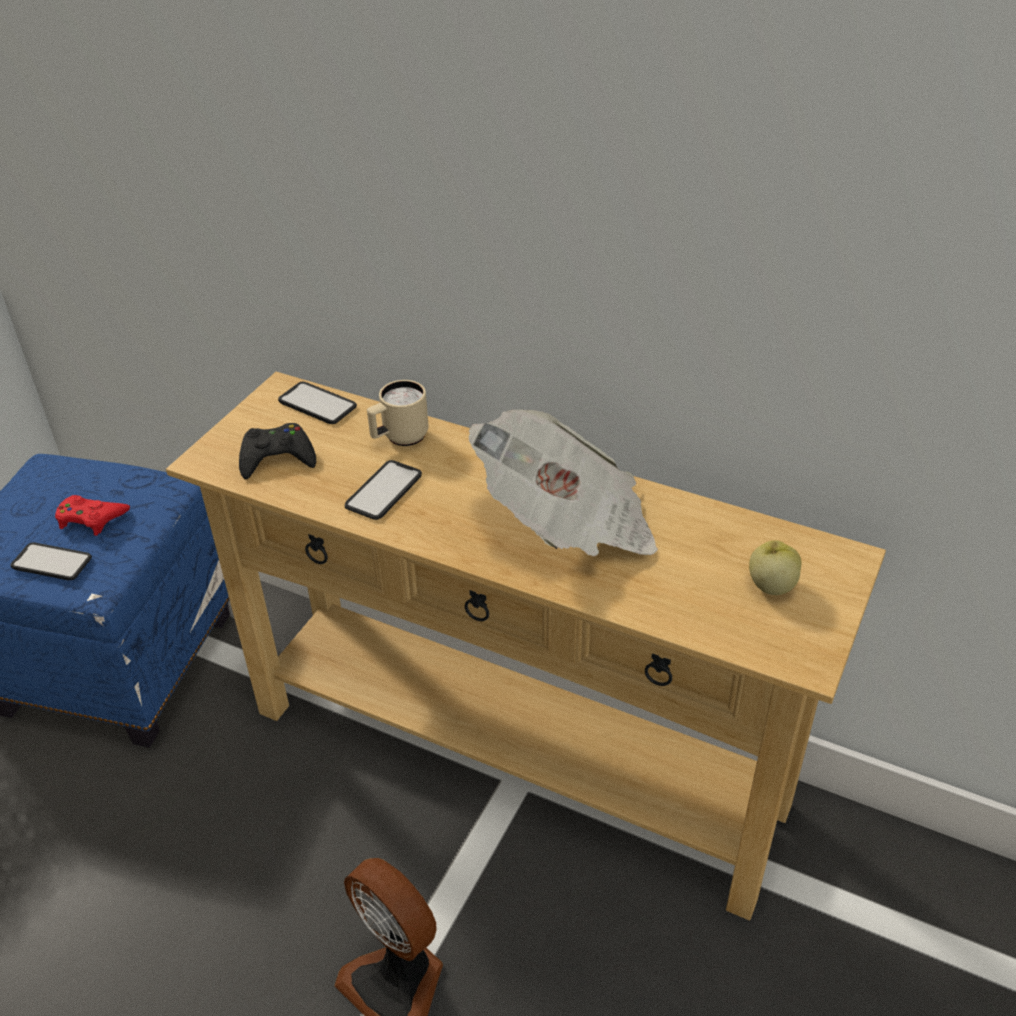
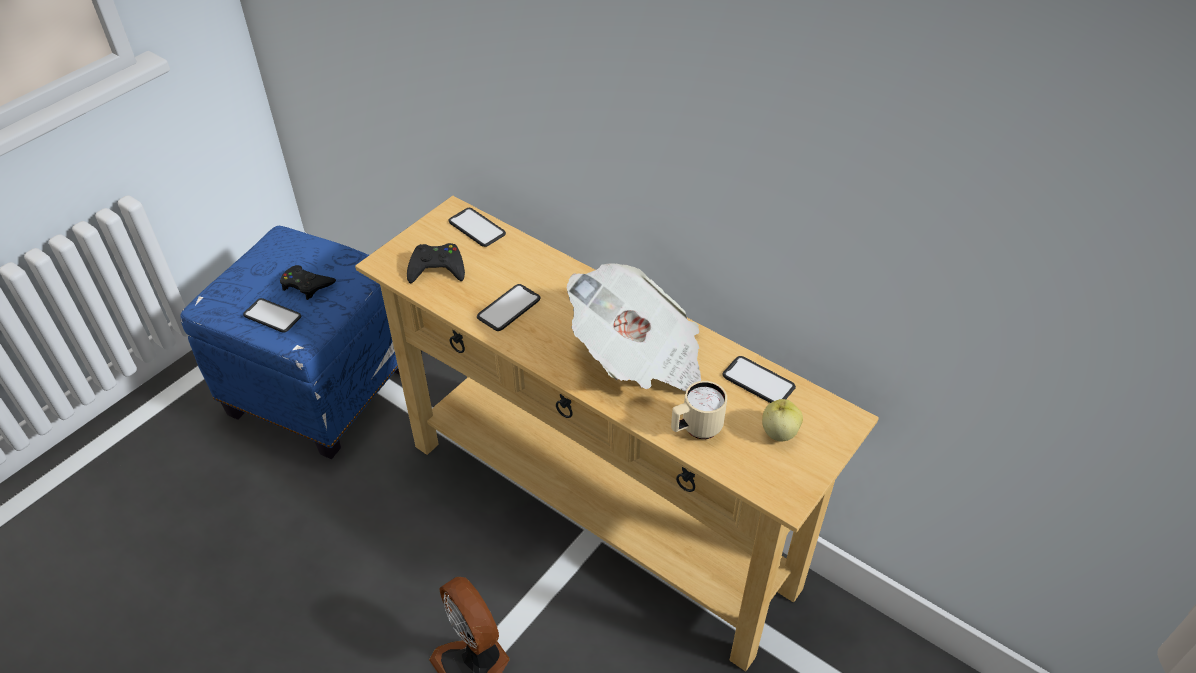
camera: 10 degrees right, 5 degrees up
(91, 518) = (306, 285): red game controller -> black game controller
(399, 439) = (531, 266): beige mug -> beige mug (696, 429)
(726, 530) = (758, 381): none -> phone

